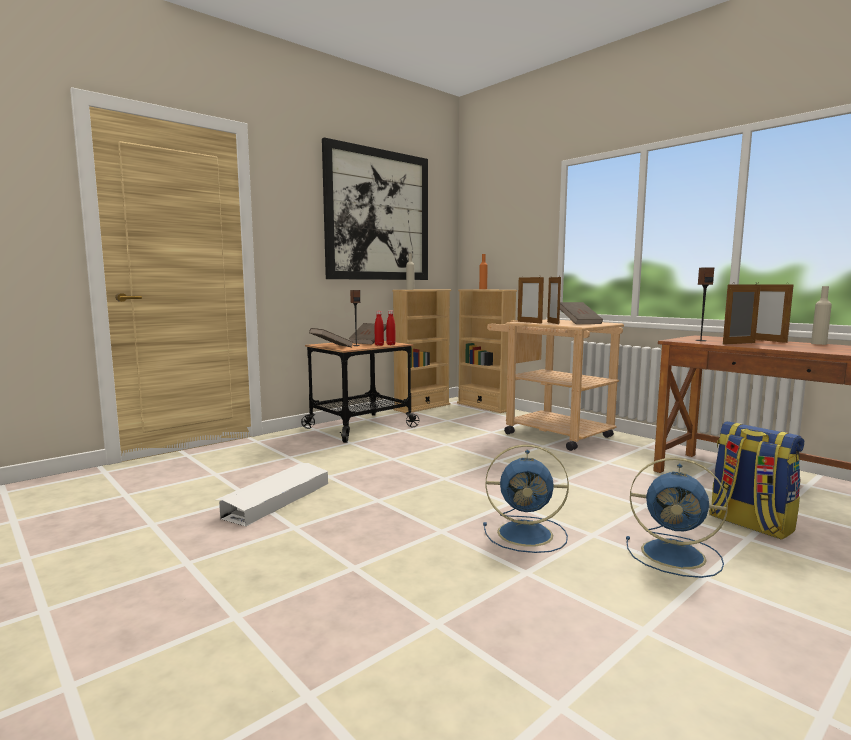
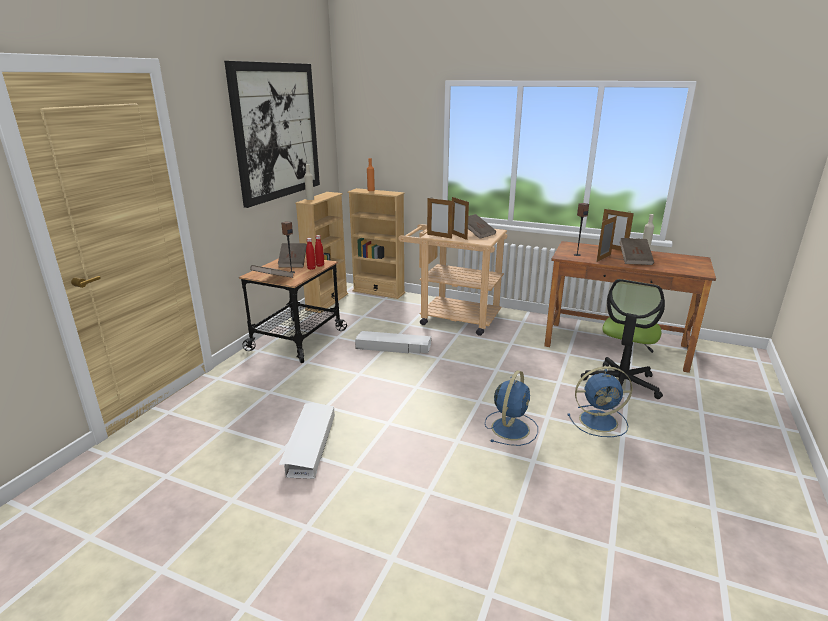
camera: 25 degrees left, 15 degrees up
(454, 445) = (393, 347): none -> white storage box
(527, 534) = (511, 427): blue fan -> blue fan turned 45 degrees counterclockwise
(749, 524) = (621, 384): backpack -> office chair
(790, 346) = (635, 260): none -> brown book

